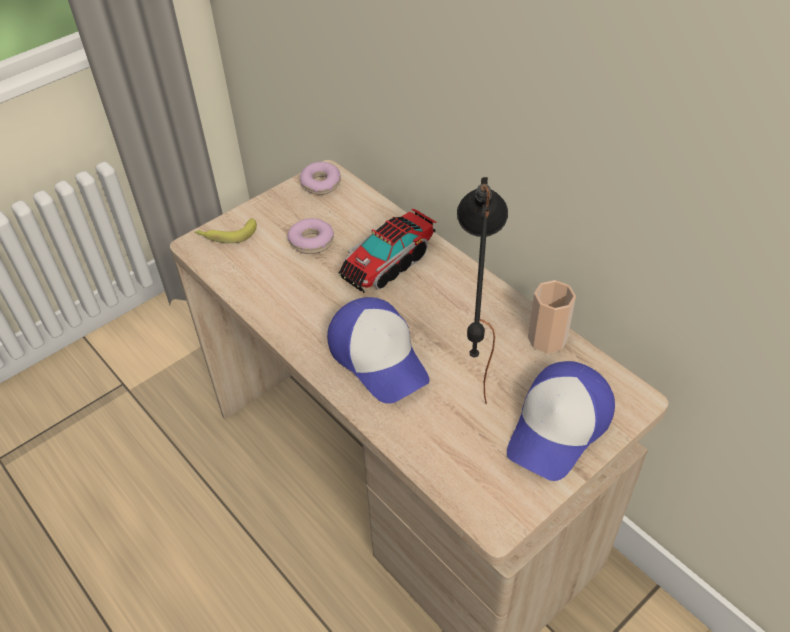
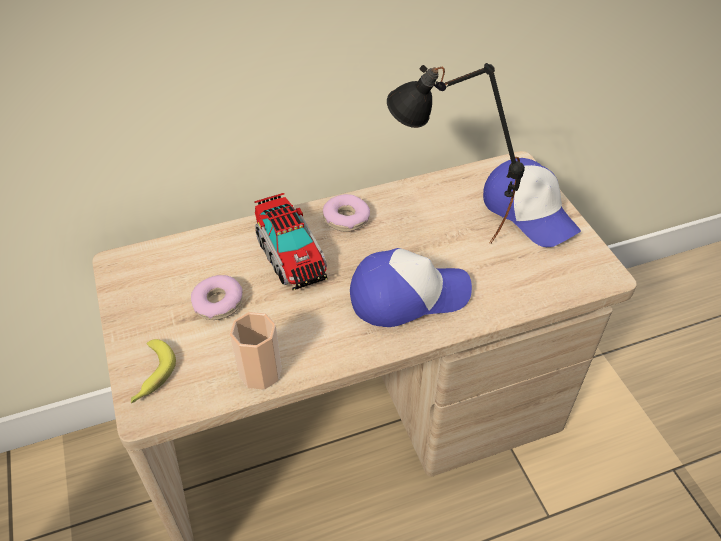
camera: 70 degrees left, 0 degrees up
(320, 184) = (131, 272): donut -> donut (346, 219)
(547, 339) = (438, 187): cup -> cup (260, 372)

